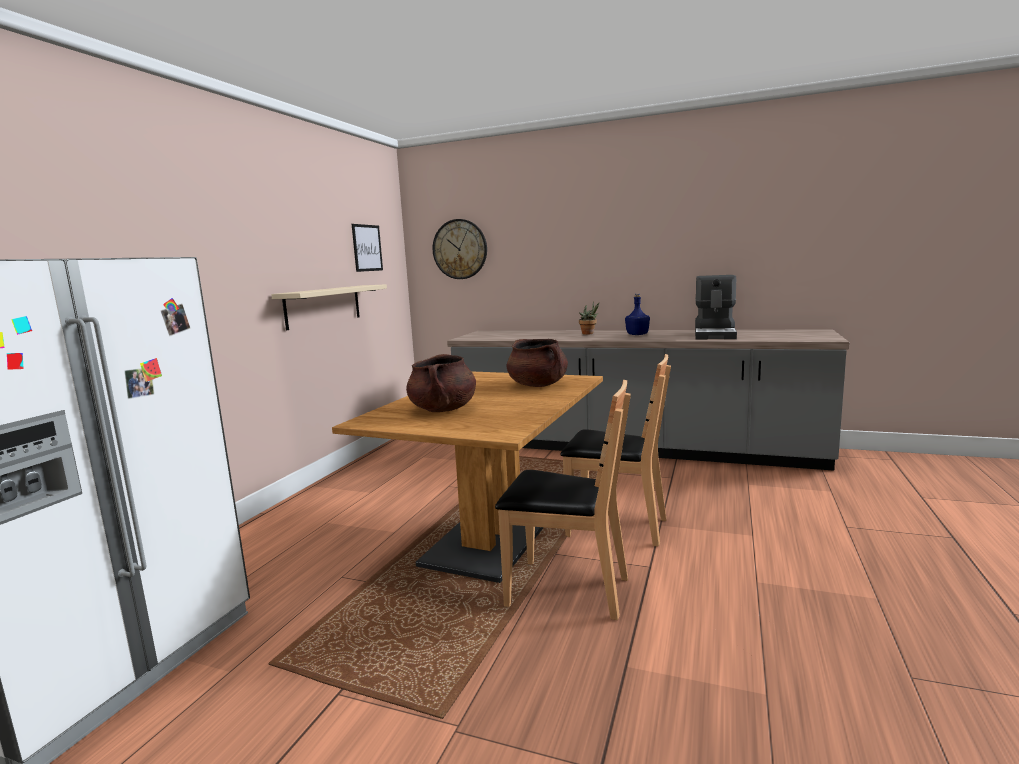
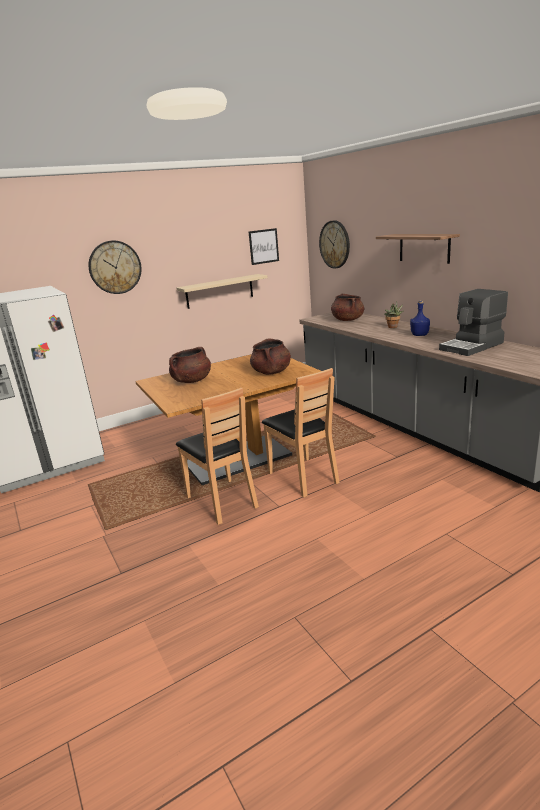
camera: 40 degrees right, 10 degrees up
(182, 247) = (115, 267): none -> wall clock
(514, 335) = (347, 320): none -> brown cooking pot
(609, 241) = (424, 248): none -> shelf

